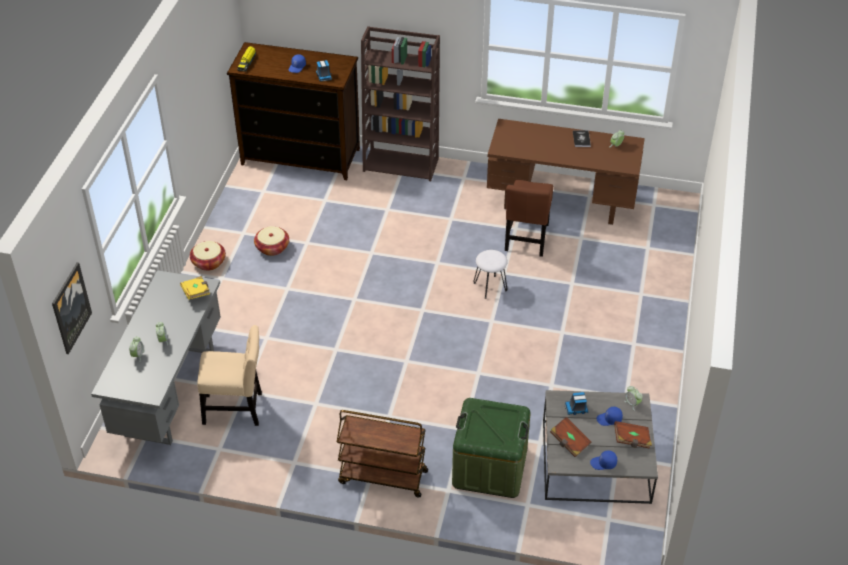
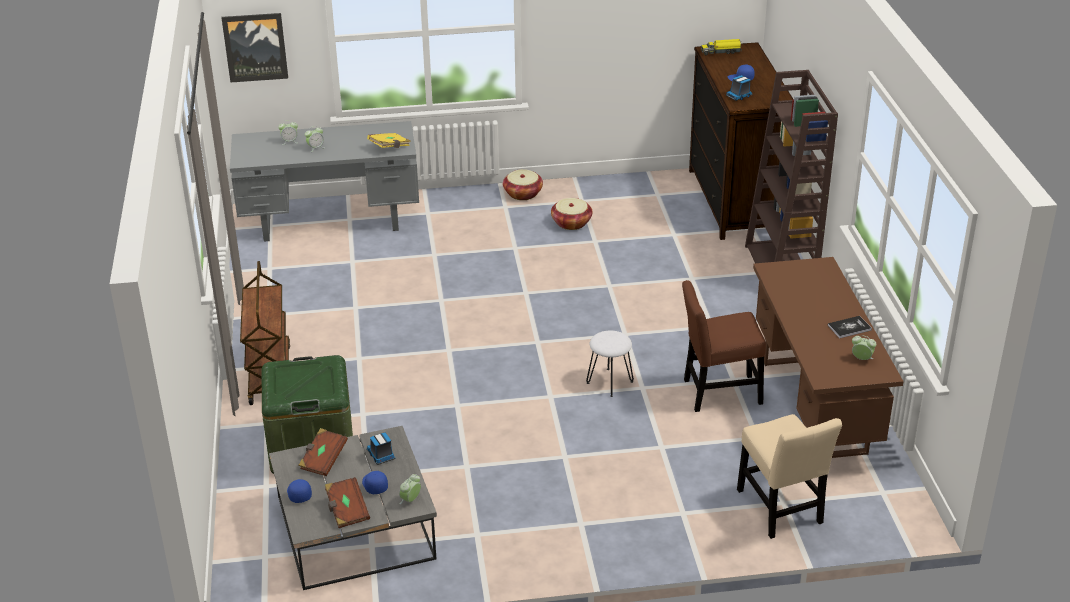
camera: 70 degrees right, 10 degrees down
(236, 409) = (326, 263): beige chair -> beige chair (780, 510)

